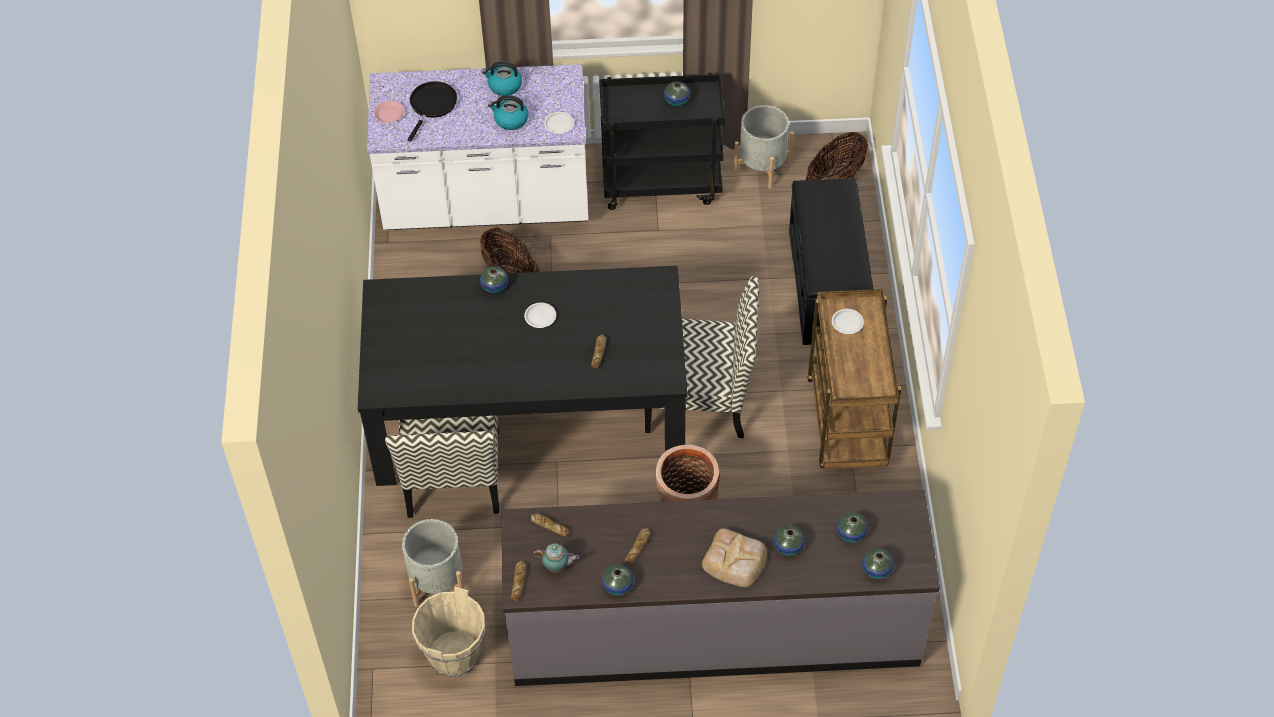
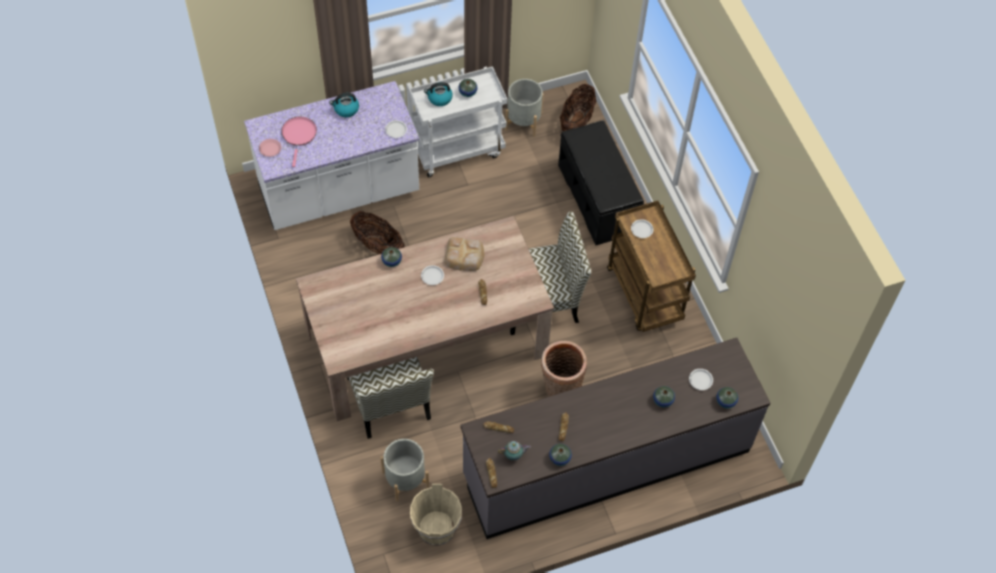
camera: 20 degrees left, 5 degrees up
(432, 105) = (299, 135): black frying pan -> pink frying pan
(510, 120) = (360, 134): kettle -> kettle (439, 98)
(529, 415) = (426, 342): black dining table -> beige dining table
(662, 183) = (458, 149): black cart -> white cart
(735, 561) = (631, 420): bread -> bread (464, 256)
(851, 533) = (700, 380): vase -> white plate

